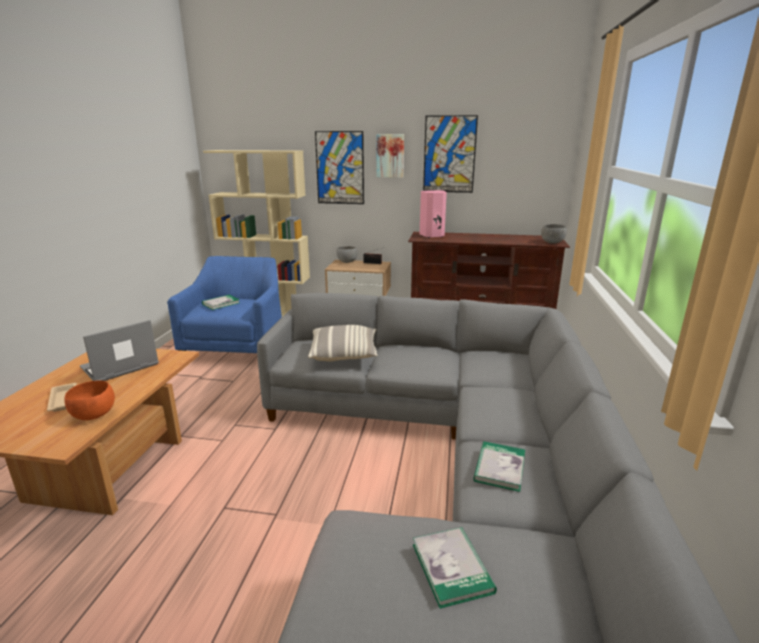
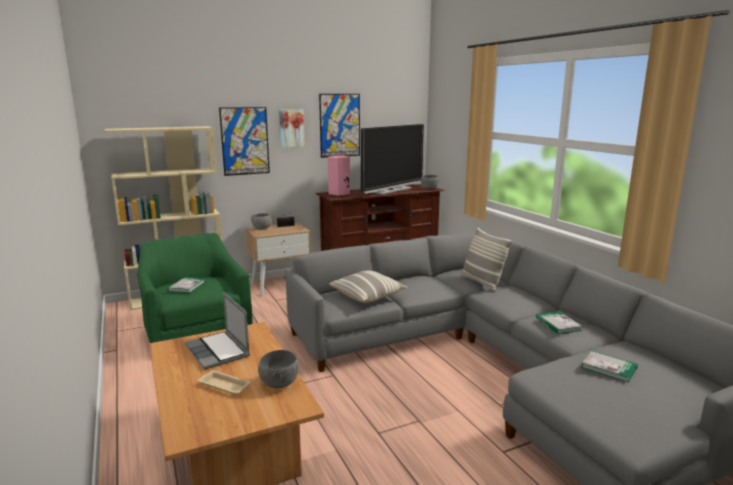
camera: 35 degrees left, 5 degrees down
(94, 416) = (280, 384): orange bowl -> grey bowl
(119, 367) = (218, 351): laptop -> laptop turned 45 degrees counterclockwise
(237, 348) = (196, 332): blue armchair -> green armchair
(498, 376) = (482, 282): none -> pillow
(500, 238) = (391, 190): none -> television

